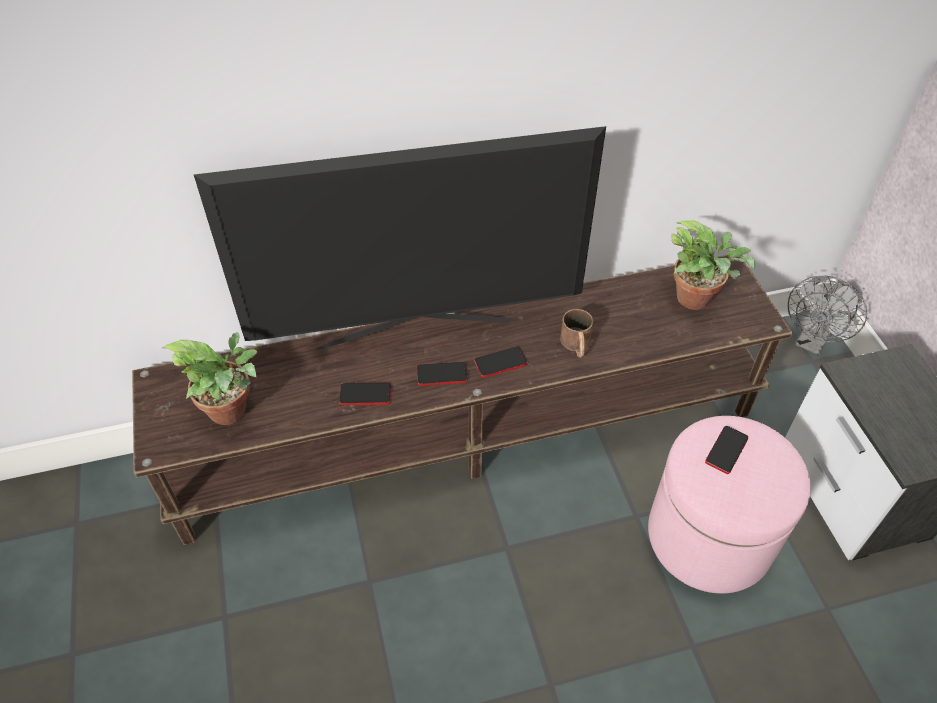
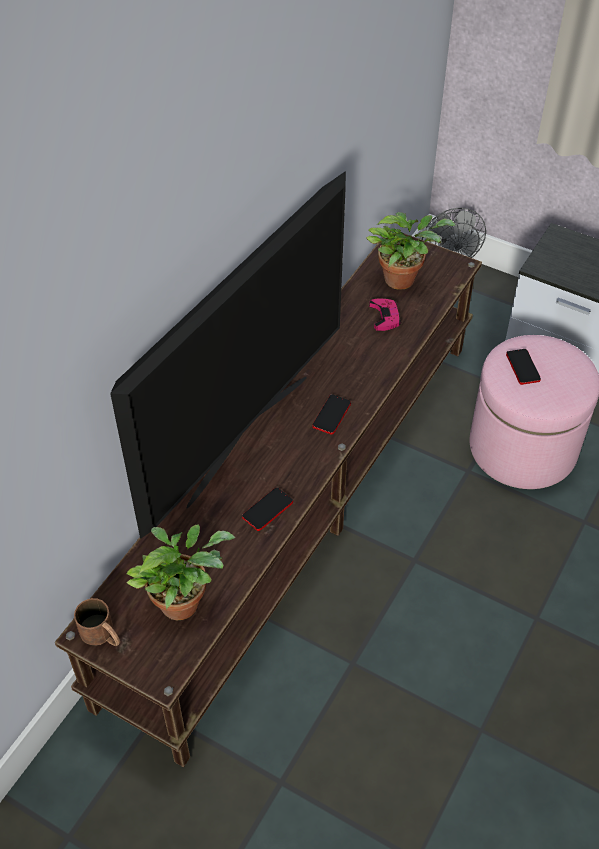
camera: 45 degrees left, 0 degrees up
(442, 374) = (303, 454): phone -> none
(576, 345) = (366, 366): brown mug -> brown mug (102, 635)
(642, 319) = (385, 317): none -> pink game controller

